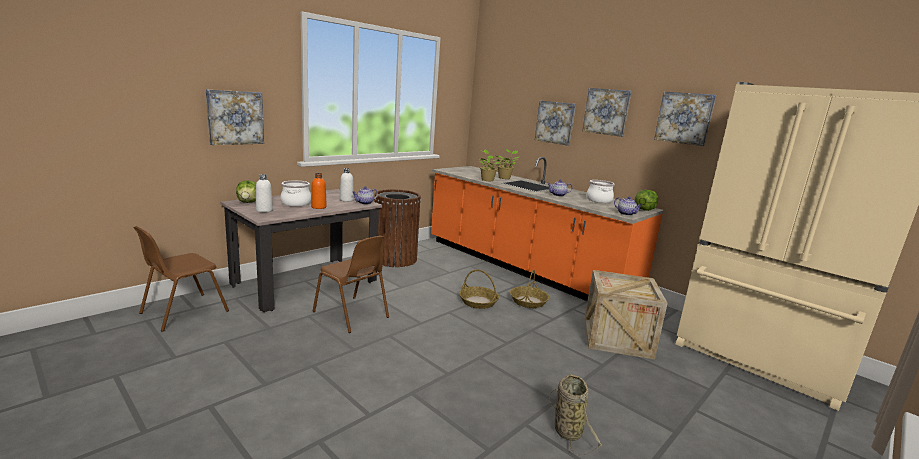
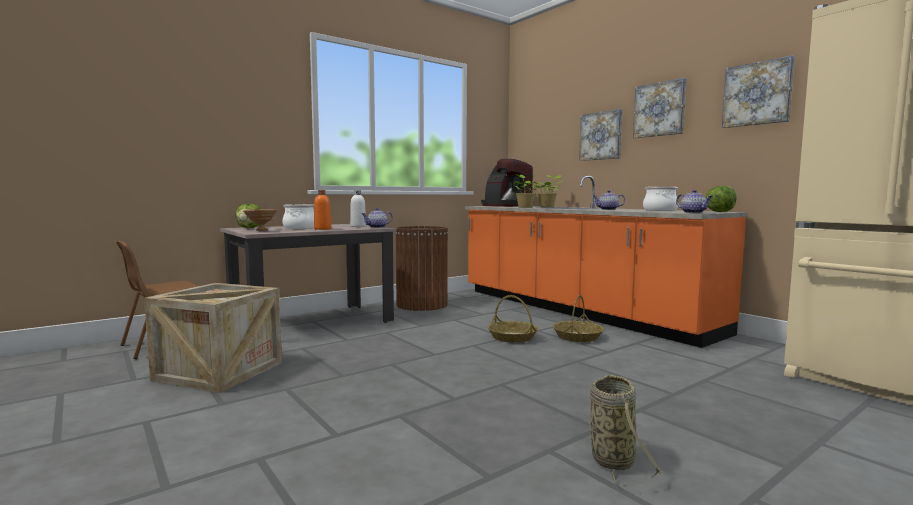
camera: 10 degrees right, 10 degrees down
(235, 117) = (238, 138): picture -> none
(264, 210) = (260, 230): white bottle -> brown bowl
(351, 315) = (353, 347): brown chair -> none
(467, 172) = (505, 206): none -> coffee machine
(617, 338) = (696, 369): crate -> crate (219, 371)

